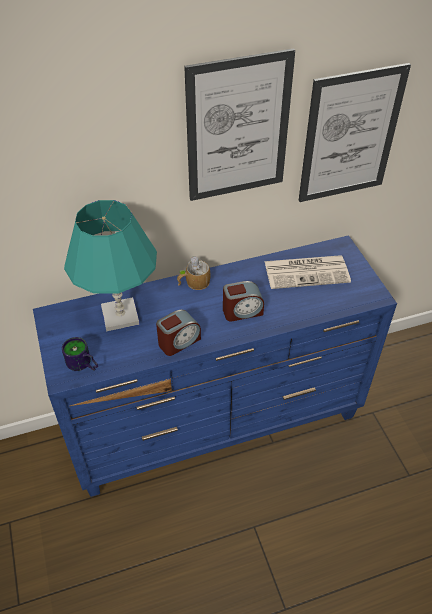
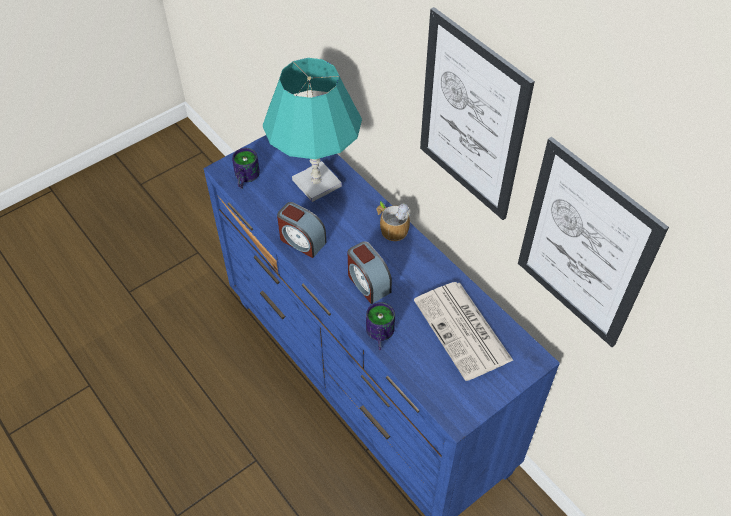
camera: 70 degrees right, 5 degrees up
(294, 319) = (378, 335): none -> mug

